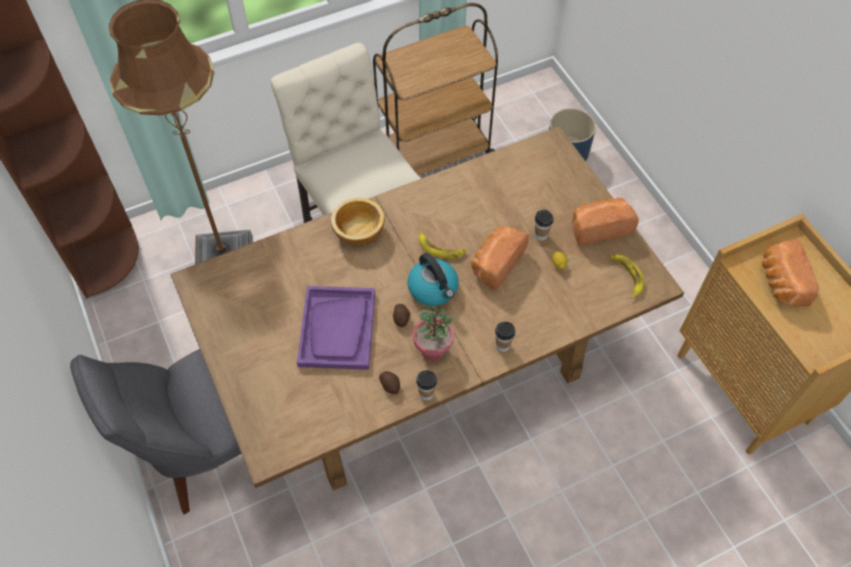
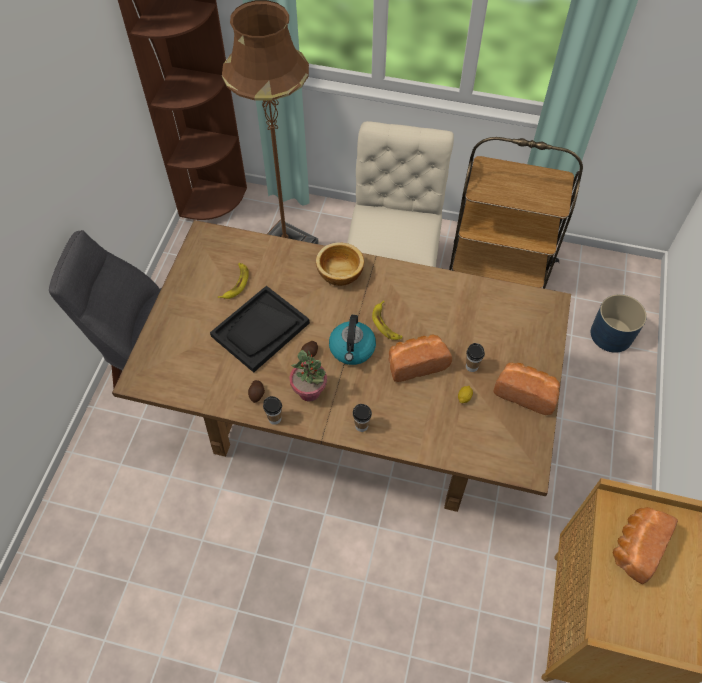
camera: 40 degrees right, 0 degrees up
(337, 329) = (260, 330): purple tray -> black tray
(627, 276) = (511, 445): banana -> banana (235, 283)

